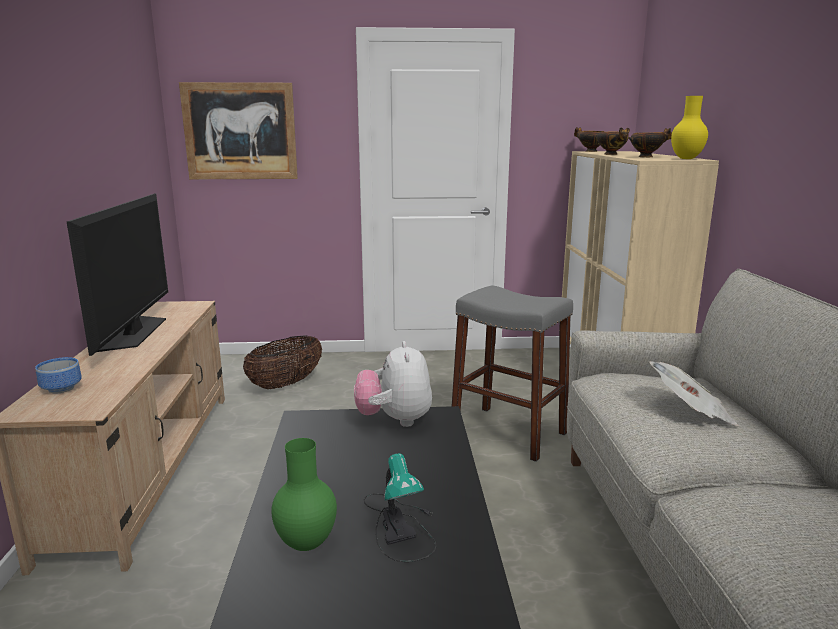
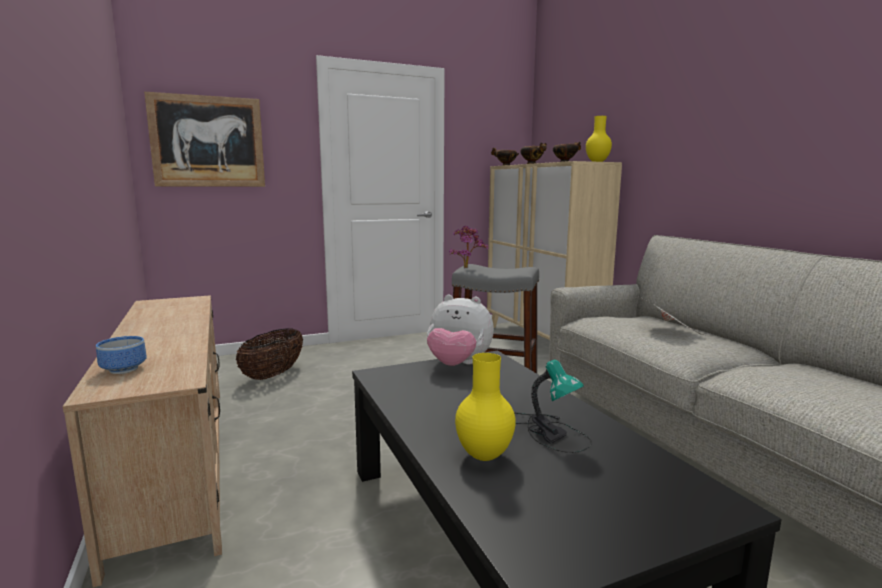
camera: 20 degrees left, 5 degrees down
(133, 332) = (152, 322): television -> none
(305, 544) = (483, 456): green vase -> yellow vase
(394, 420) = (458, 365): plush toy -> plush toy turned 45 degrees counterclockwise
(479, 293) = (467, 267): none -> potted plant

